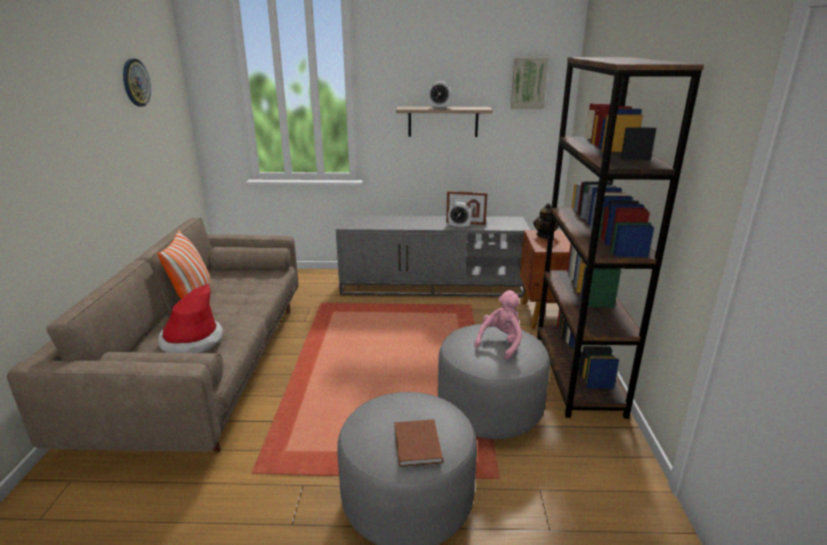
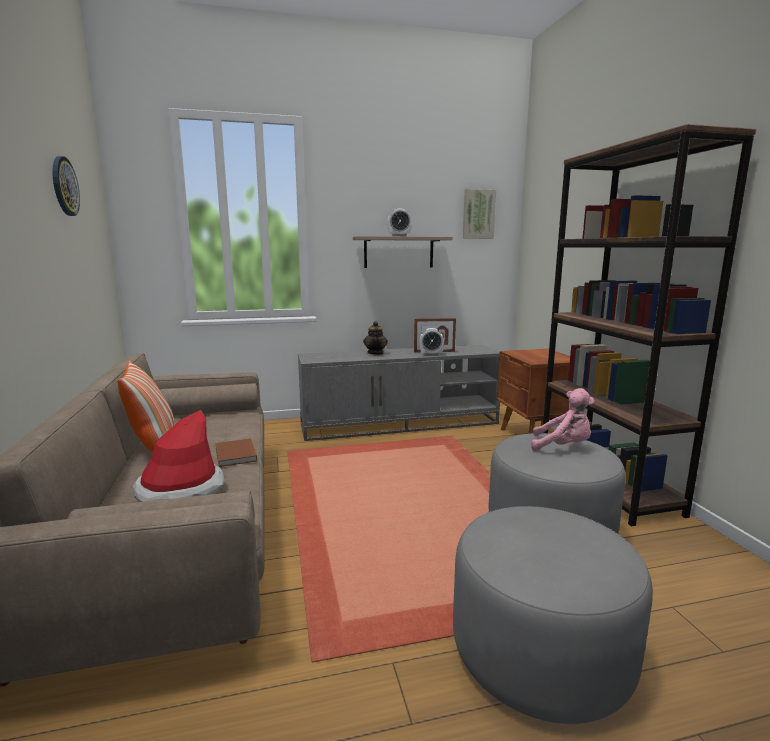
camera: 15 degrees left, 10 degrees down
(416, 446) = (585, 562): brown book -> brown book (235, 455)
(501, 343) = (562, 447): pink plush toy -> pink plush toy turned 90 degrees clockwise
(545, 235) = (525, 353): teapot -> teapot (375, 353)

